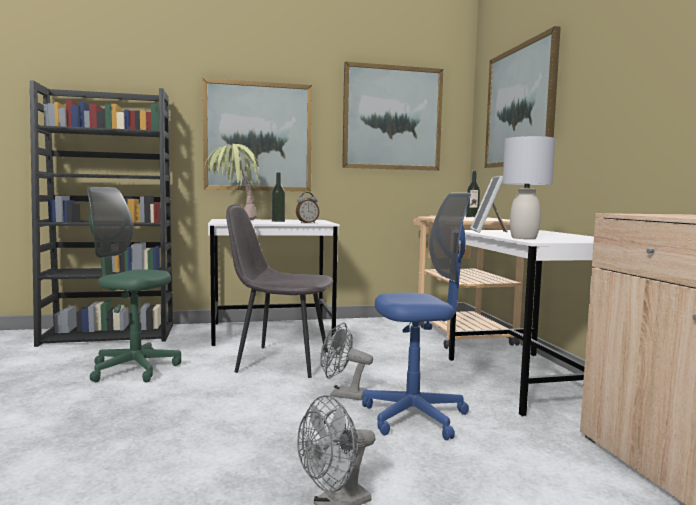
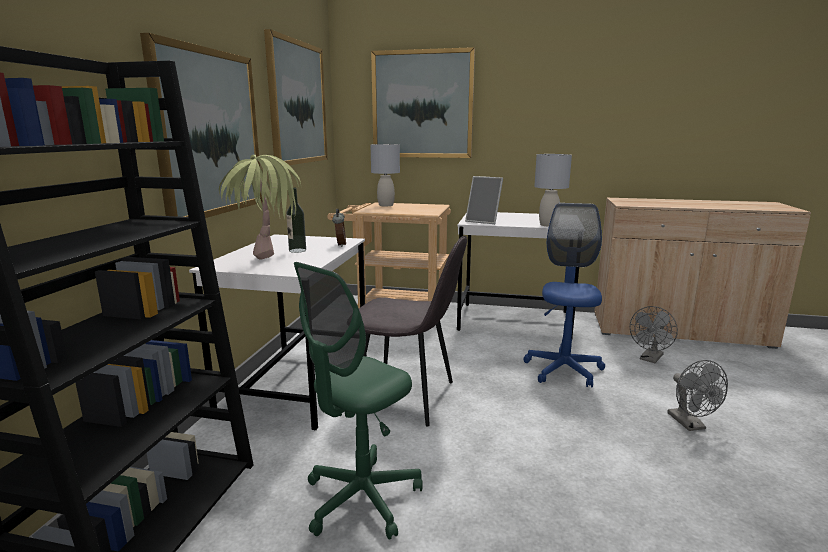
camera: 65 degrees left, 10 degrees up
(281, 361) = (407, 397): grey chair -> grey chair turned 105 degrees counterclockwise
(342, 394) = (511, 386): grey fan -> grey fan (650, 359)
(472, 217) = (385, 205): bottle -> grey table lamp

